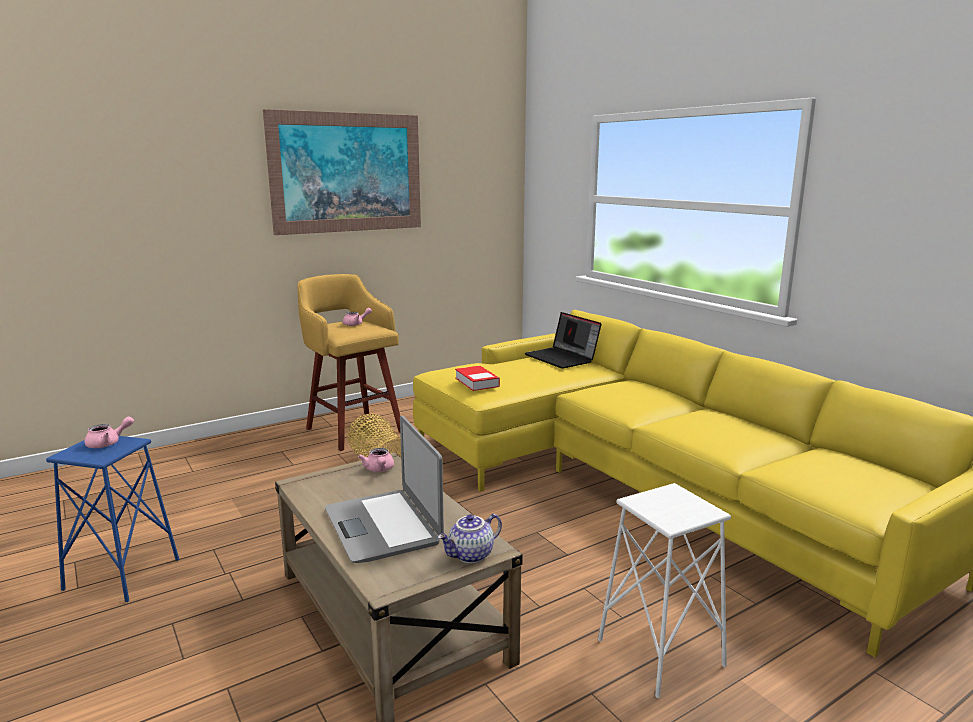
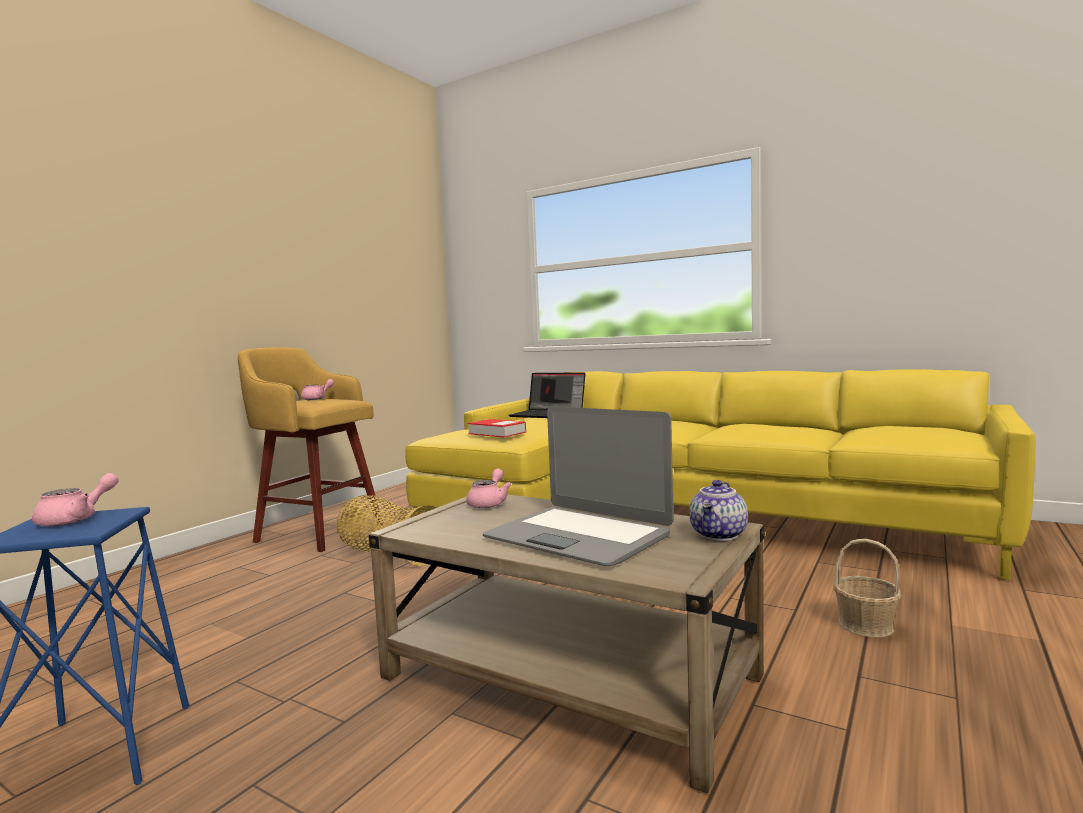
camera: 25 degrees left, 10 degrees down
(347, 173) = (279, 235): picture -> none
(379, 469) = (489, 503): pink teapot -> pink teapot turned 120 degrees counterclockwise
(661, 652) = (865, 625): white stool -> basket

